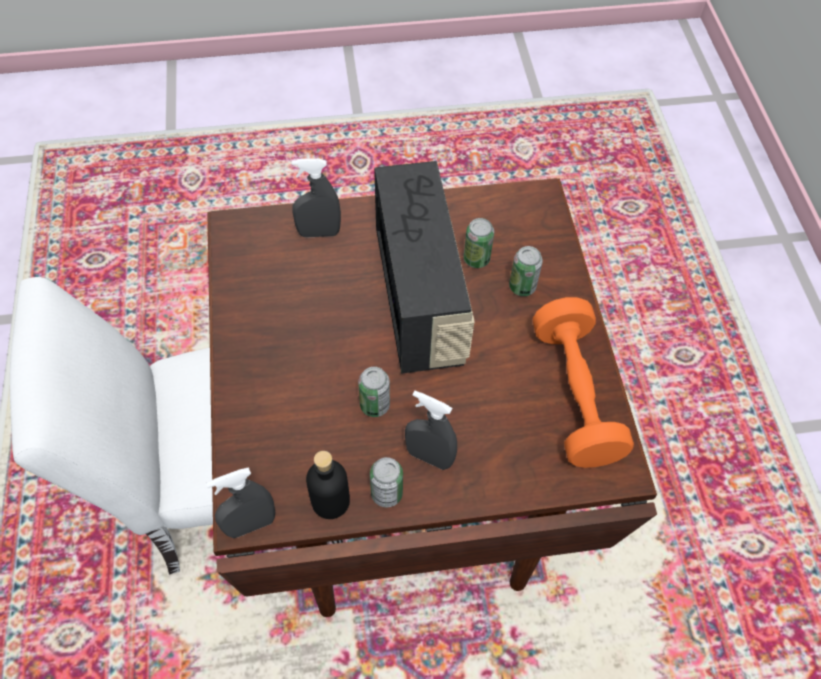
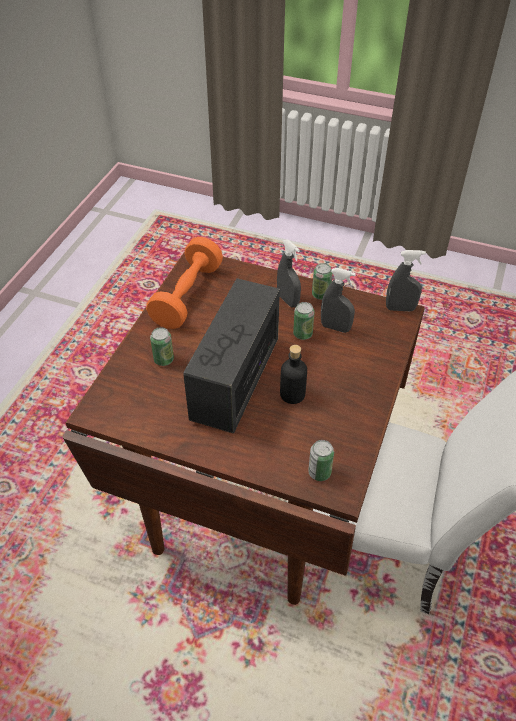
camera: 150 degrees left, 10 degrees down
(319, 233) = (276, 456): grey spray bottle -> grey spray bottle (335, 327)
(330, 501) = (352, 302): black bottle -> black bottle (292, 394)
(476, 259) = (177, 389): can -> can (319, 472)

